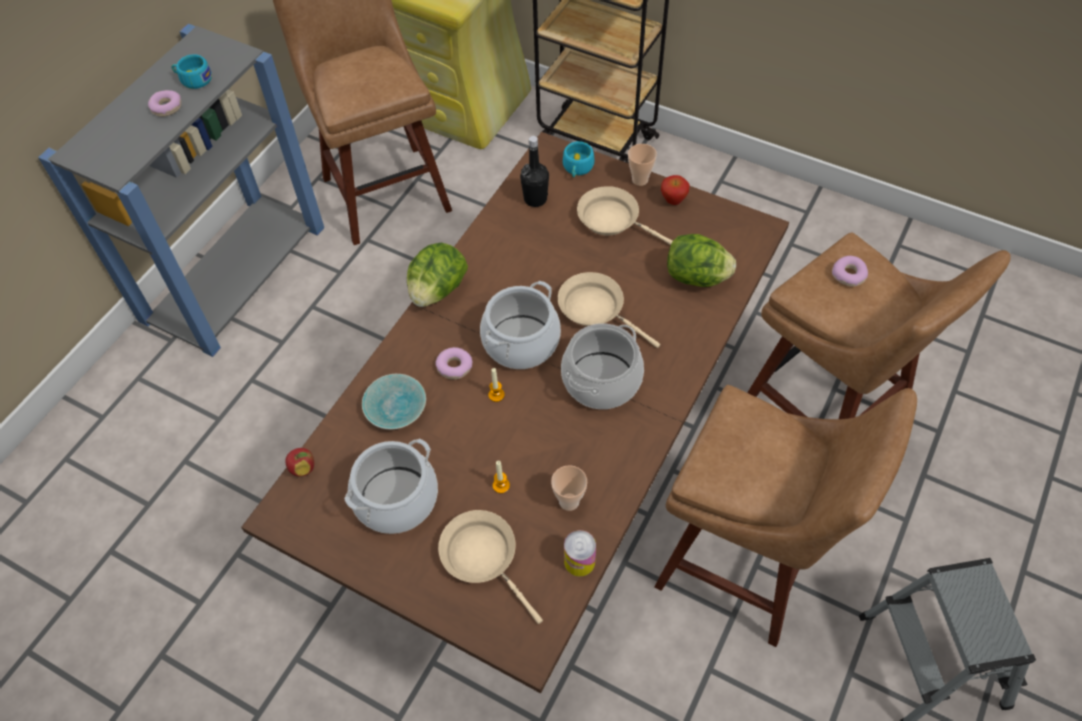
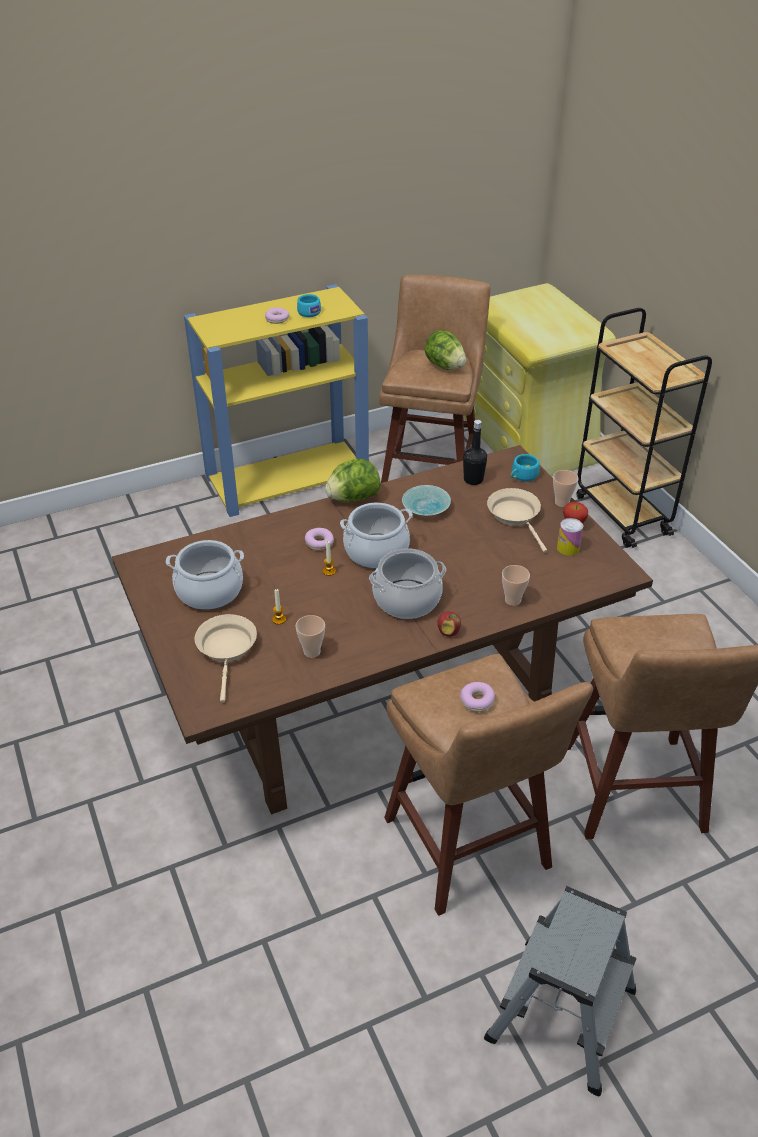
camera: 35 degrees right, 15 degrees down
(236, 272) = (288, 477): grey bookcase -> yellow bookcase
(303, 469) = (175, 547): apple -> apple (448, 632)
(397, 408) = (261, 546): turquoise bowl -> turquoise bowl (427, 509)
(579, 561) = (282, 687): can -> can (568, 548)
(596, 309) = (447, 559): beige frying pan -> none
(695, 319) = (512, 600): none -> cup
(697, 277) = (541, 577): lettuce -> lettuce (444, 366)
(849, 275) = (666, 635): donut -> donut (477, 701)

